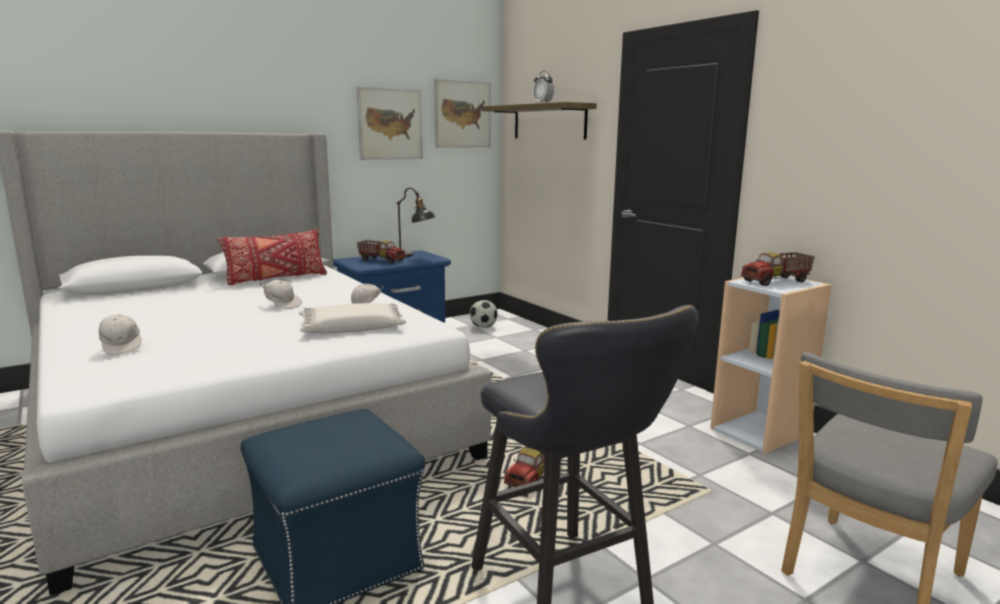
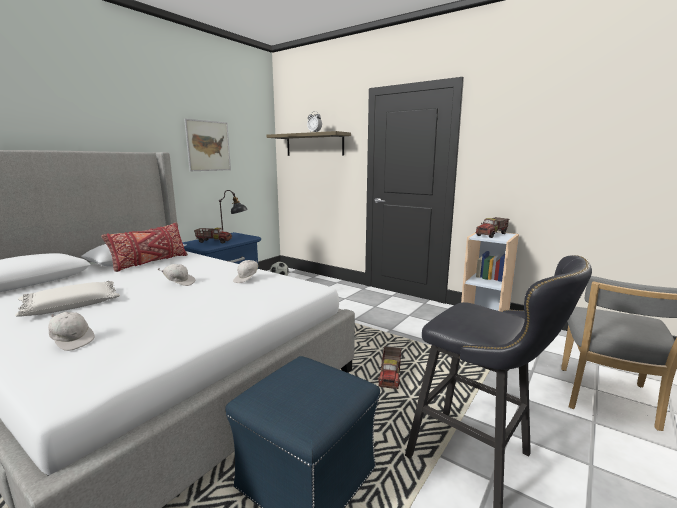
camera: 20 degrees left, 0 degrees up
(352, 326) = (253, 293): white pillow -> white pillow (71, 303)
(462, 114) = (253, 140): picture -> none

